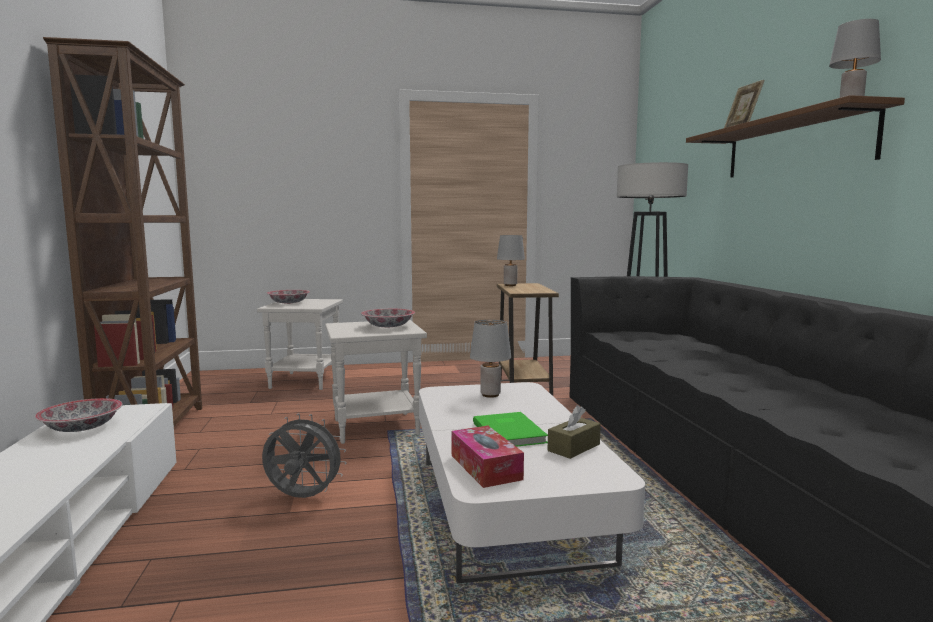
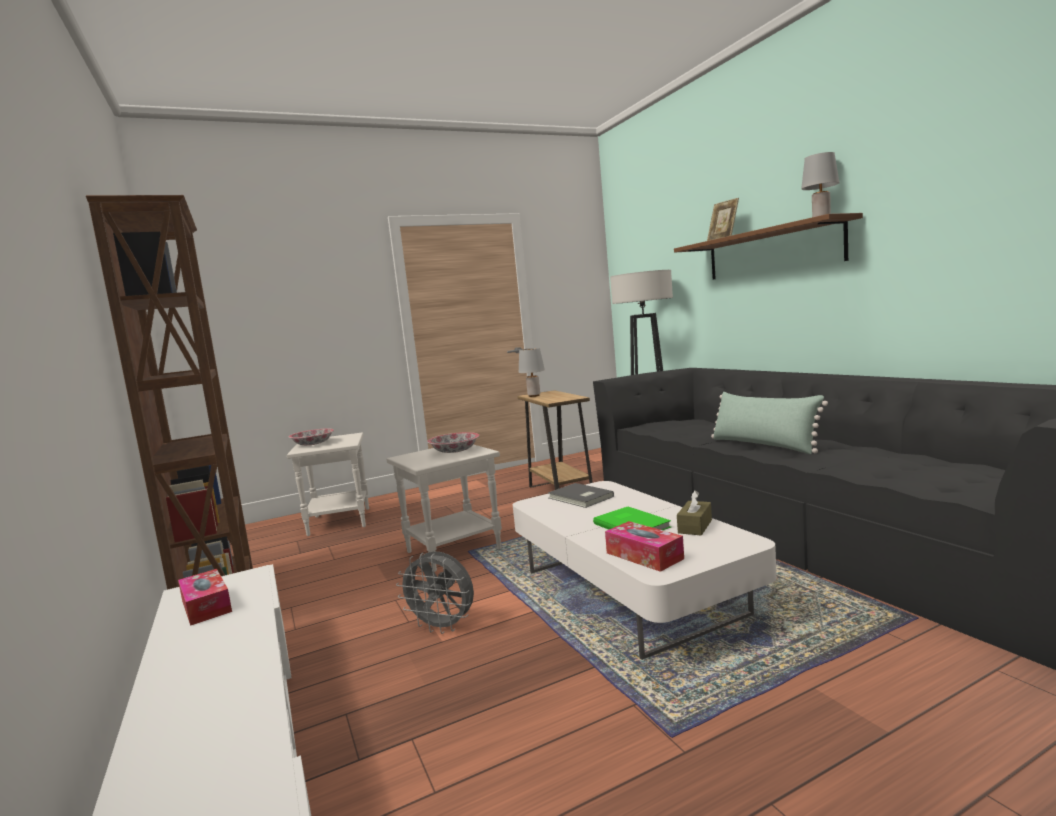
camera: 15 degrees left, 0 degrees up
(81, 428) = (206, 606): bowl -> tissue box
(302, 498) = (443, 627): grey fan -> grey fan turned 150 degrees counterclockwise
(489, 395) = (580, 498): grey table lamp -> grey book
(722, 372) = (763, 445): none -> green pillow

